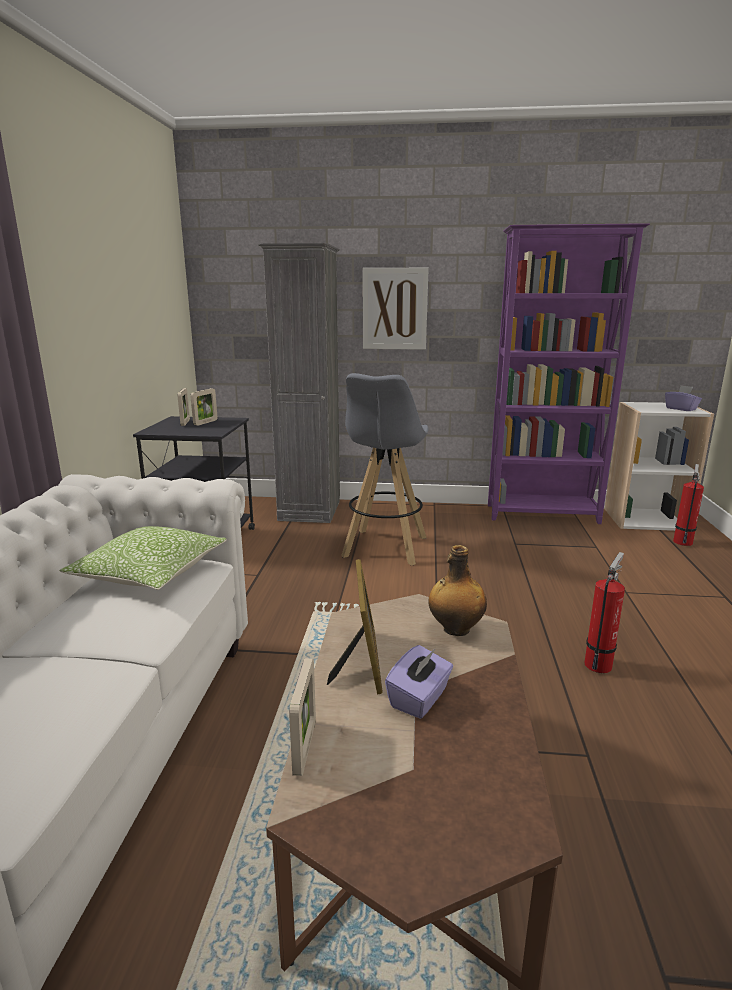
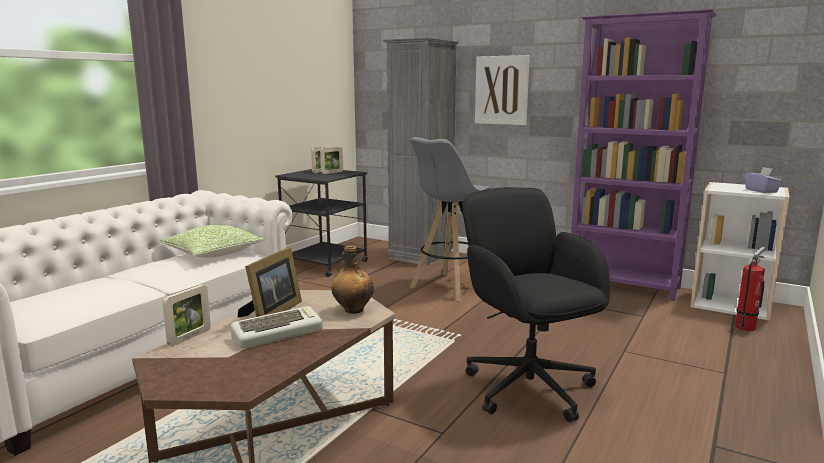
camera: 25 degrees right, 5 degrees down
(419, 698) = (278, 333): purple tissue box -> keyboard
(599, 663) = (528, 388): fire extinguisher -> black office chair

